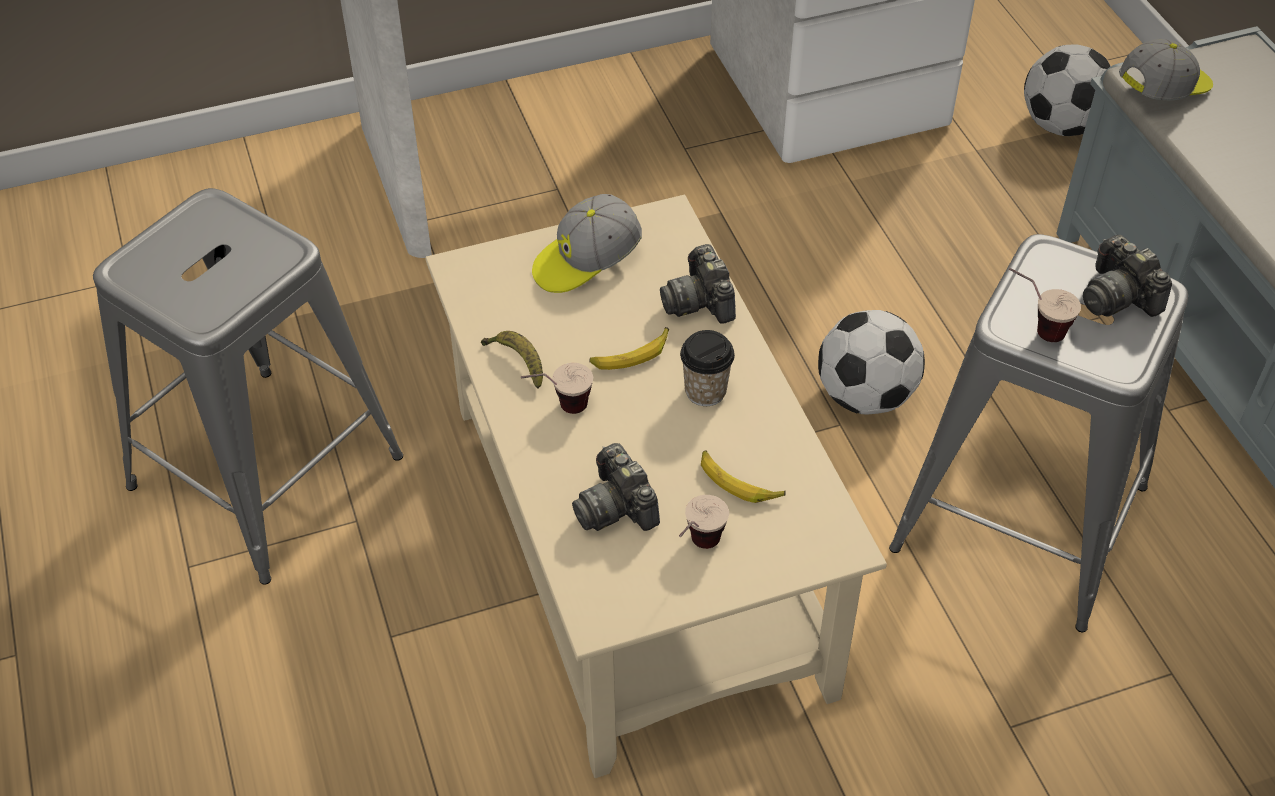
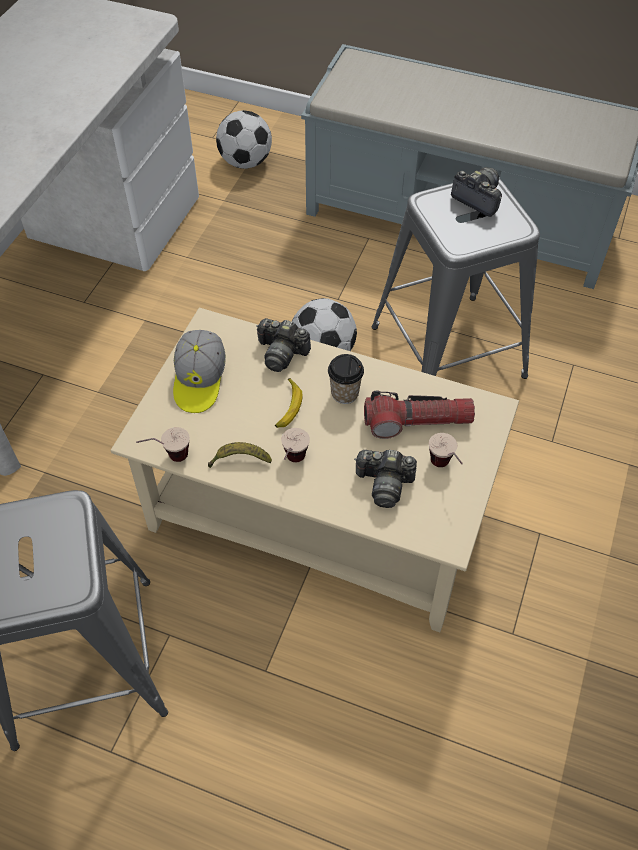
camera: 50 degrees left, 5 degrees up
(738, 482) = (417, 422): banana -> flashlight
(1034, 328) = (468, 238): cup -> cup (167, 458)
(1118, 296) = (478, 198): camera -> camera turned 150 degrees counterclockwise
(1164, 90) = (347, 98): cap -> none

